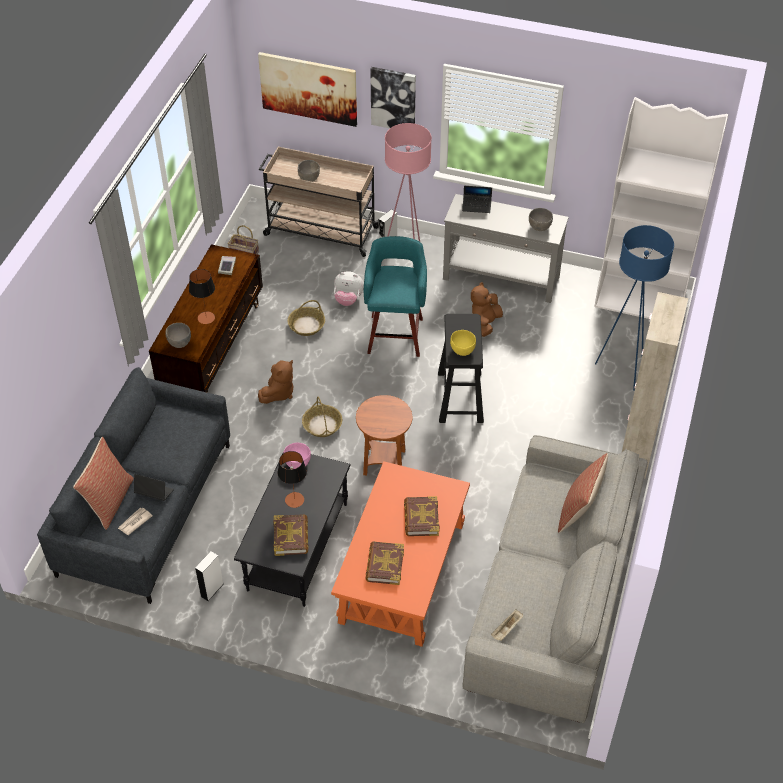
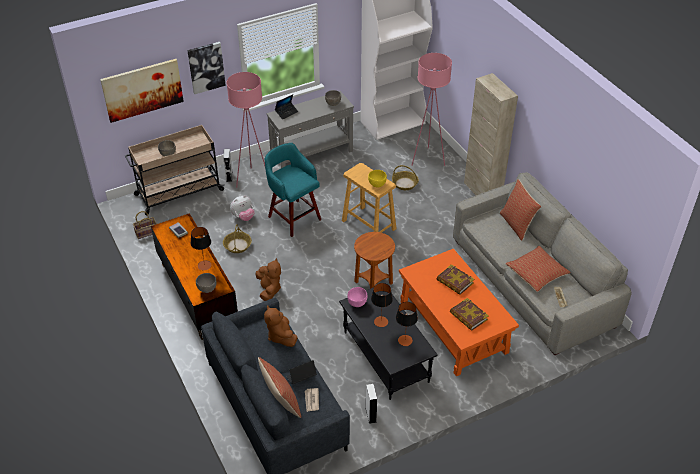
camera: 45 degrees left, 5 degrees down
(291, 537) = (405, 340): book -> table lamp
(322, 425) = (316, 288): basket -> basket (404, 183)
(460, 398) = (369, 225): black stool -> beige stool
(485, 323) = (333, 182): brown plush toy -> brown plush toy (281, 336)
(523, 581) = (536, 273): none -> pillow
(623, 369) = (427, 160): blue floor lamp -> pink floor lamp

